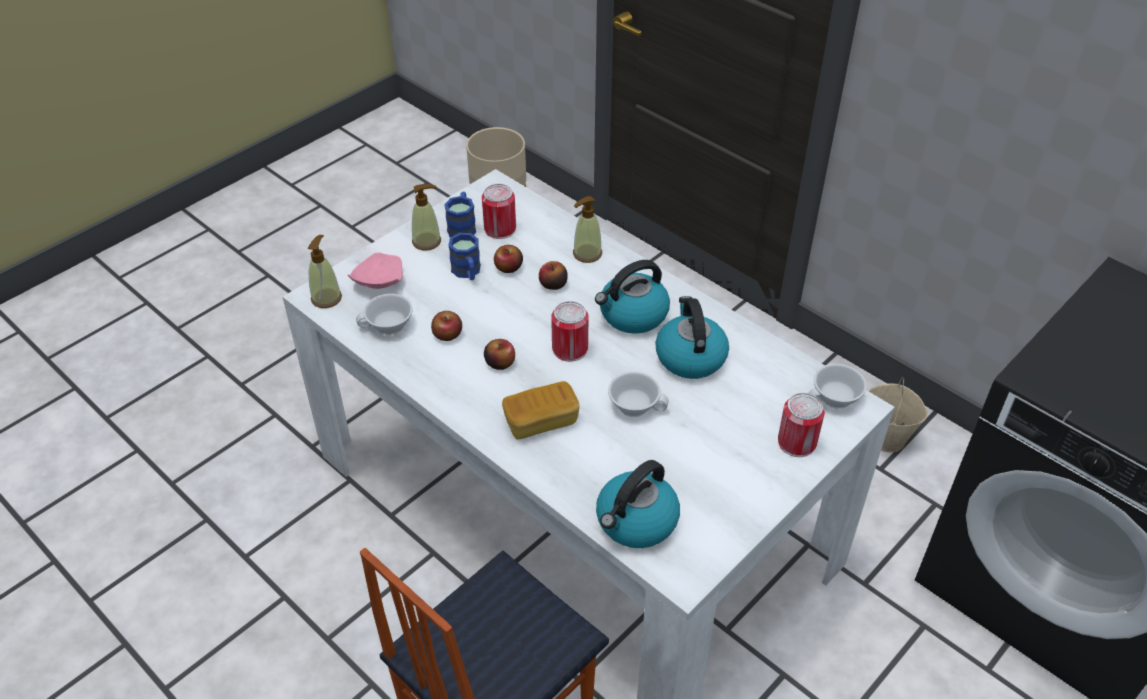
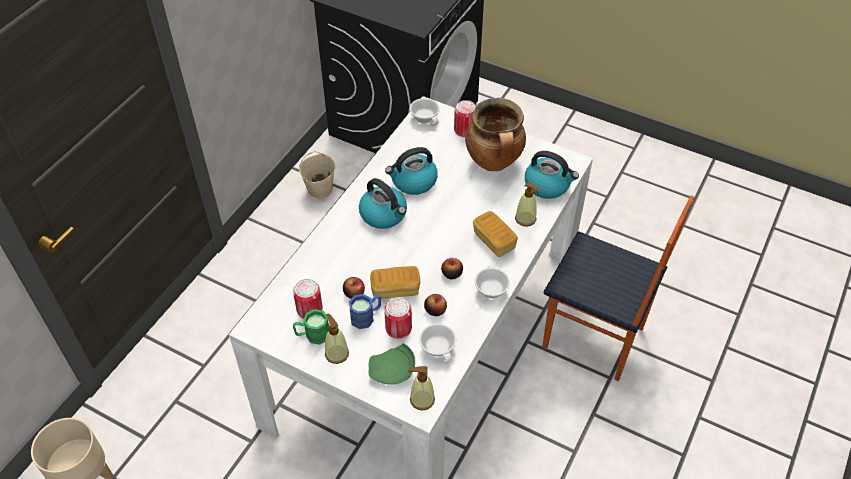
camera: 105 degrees left, 5 degrees up
(378, 281) = (392, 371): pink plate -> green plate
(462, 227) = (312, 335): blue mug -> green mug
(497, 304) = (395, 289): none -> bread
(553, 284) = (365, 263): apple -> none
(570, 349) = (426, 240): can -> can (398, 328)
(587, 254) = (326, 251): soap dispenser -> soap dispenser (525, 219)
(635, 404) = (462, 200): white cup -> white cup (489, 289)
(707, 463) = (494, 163): none -> cooking pot

